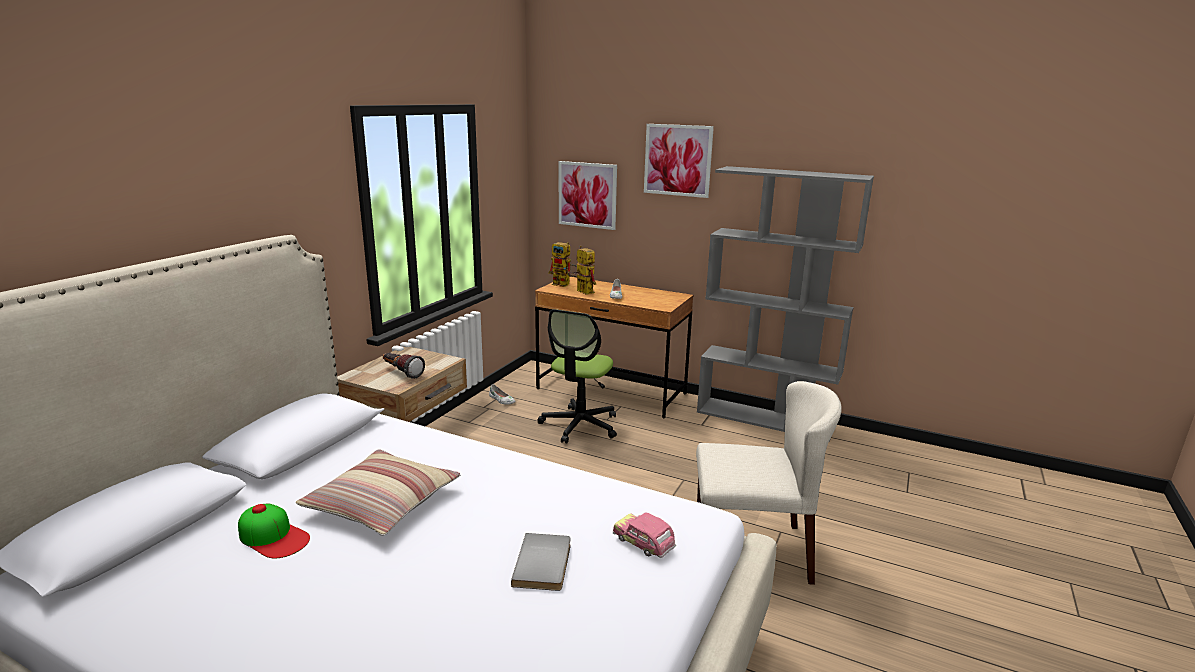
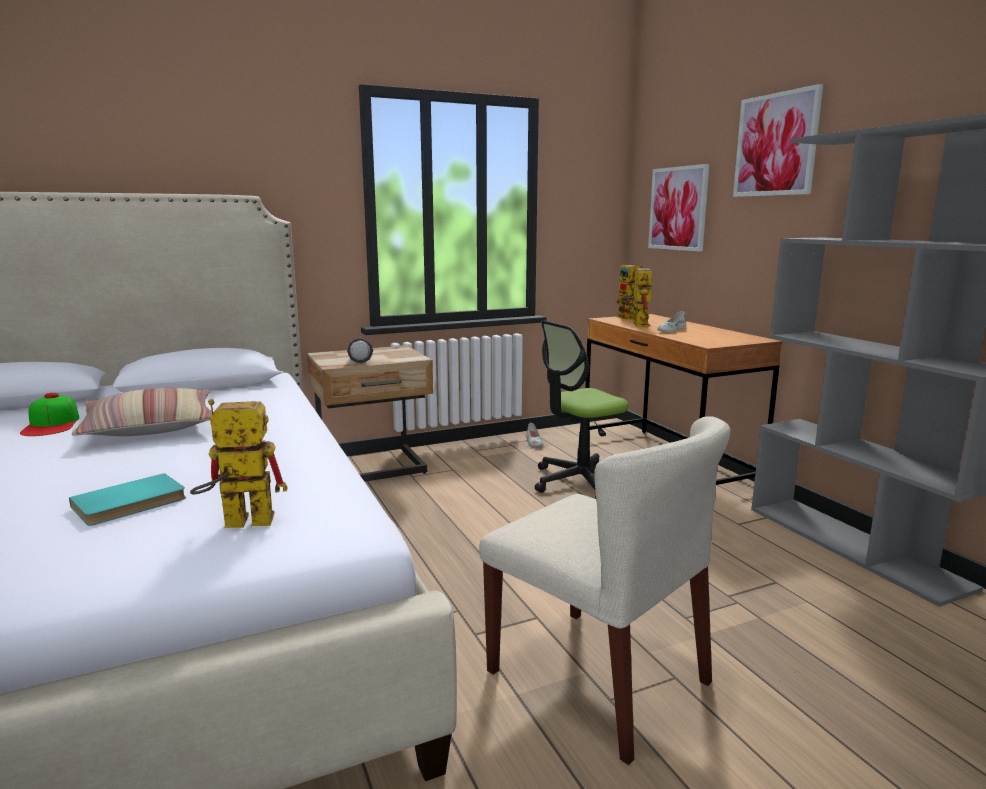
camera: 40 degrees right, 5 degrees down
(545, 564) = (131, 503): grey book -> turquoise book
(643, 543) = (237, 524): toy car -> toy robot

